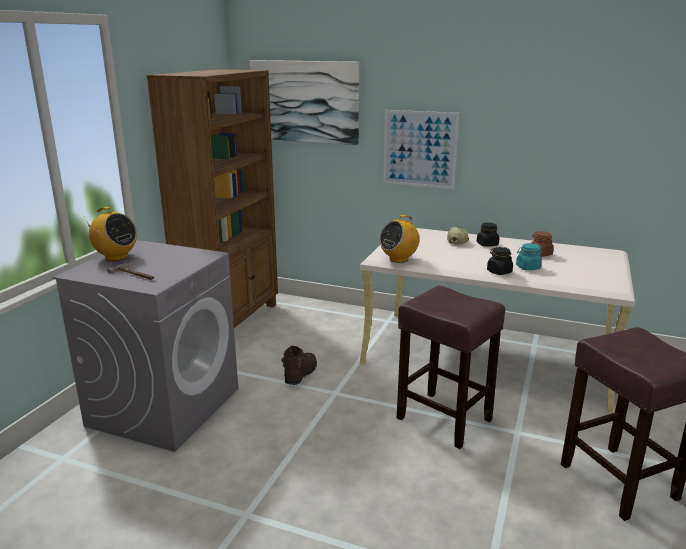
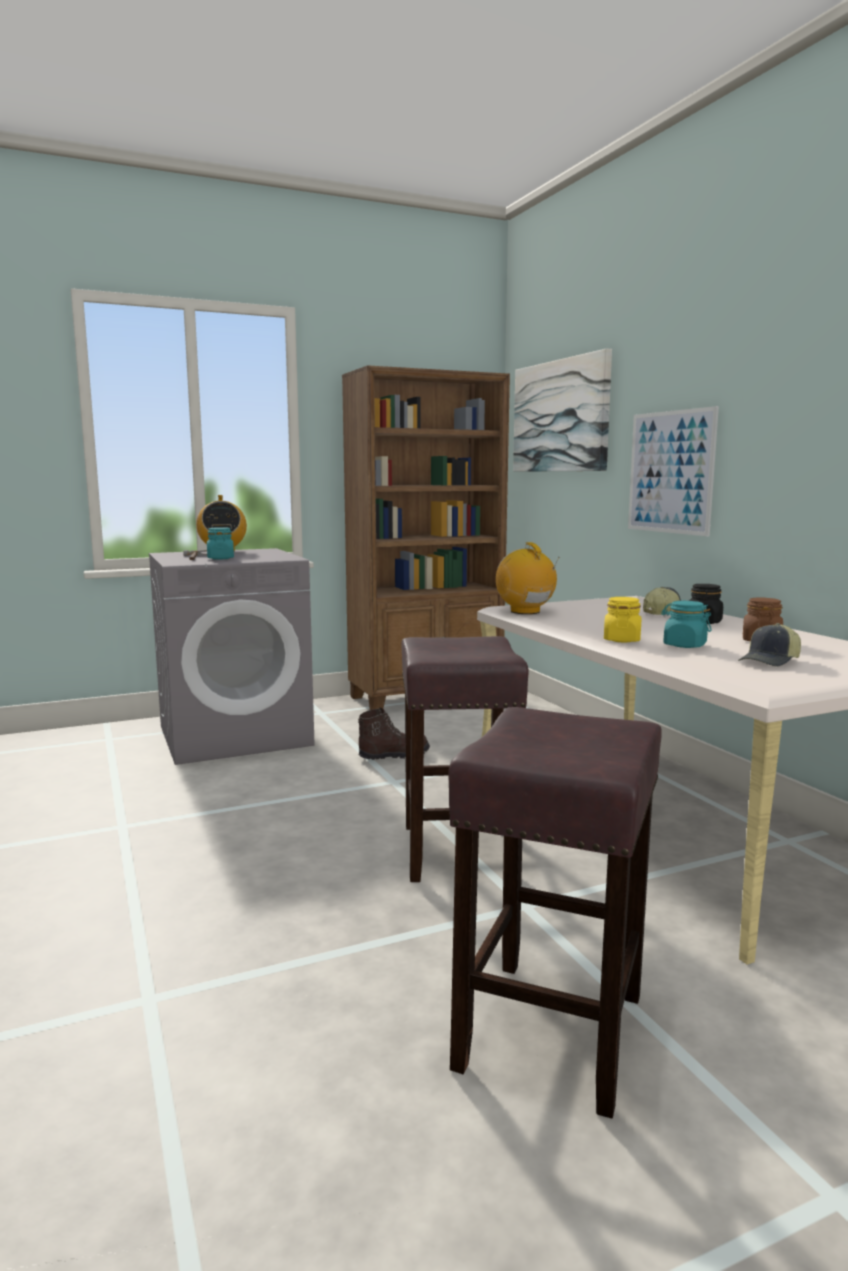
camera: 45 degrees right, 10 degrees down
(159, 269) = (220, 558): none -> turquoise jar
(398, 259) = (525, 611): radio -> radio turned 60 degrees clockwise
(499, 272) = (621, 640): black jar -> yellow jar
(578, 270) = (770, 662): none -> cap

